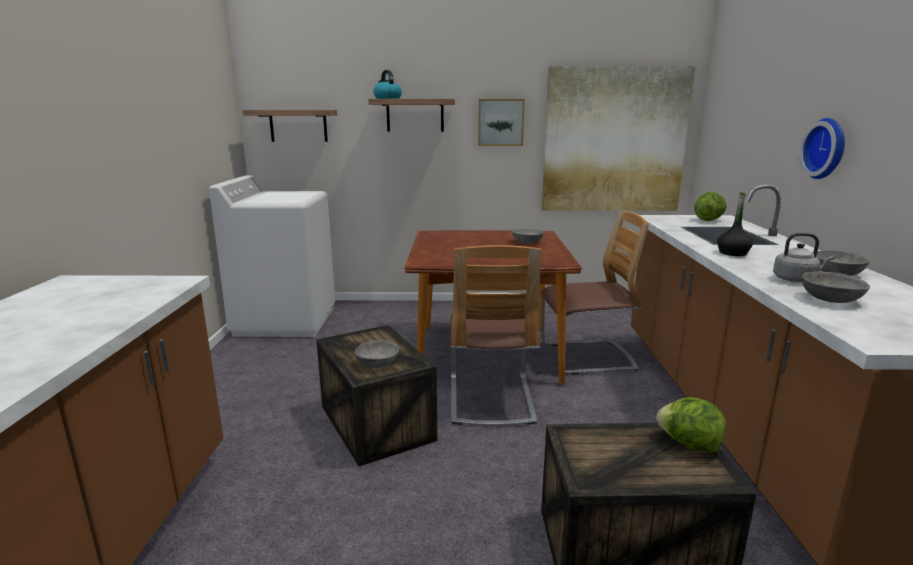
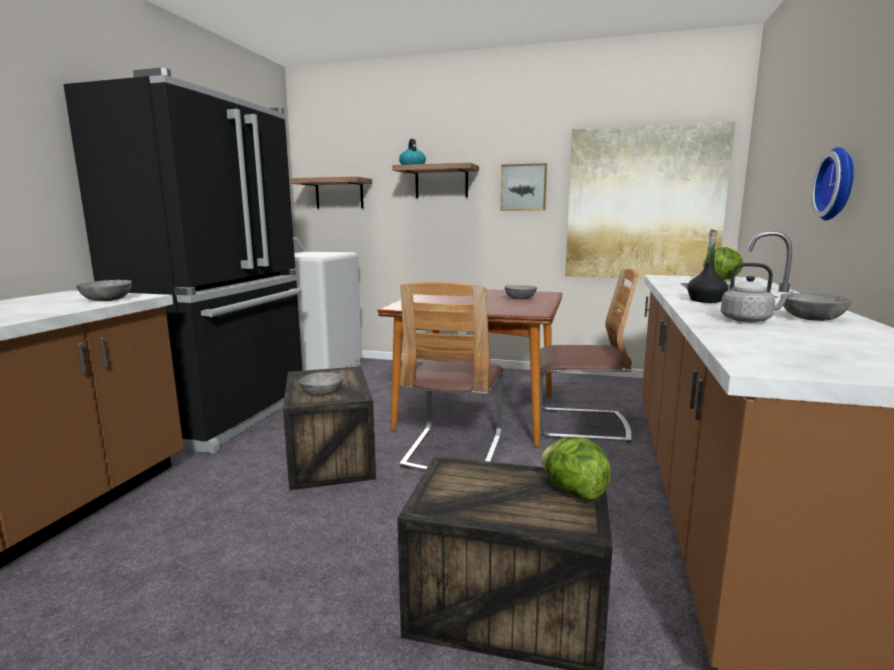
camera: 15 degrees right, 5 degrees down
(229, 388) = (227, 416): none -> black fridge
(829, 299) = (764, 335): grey bowl -> grey bowl (107, 300)

